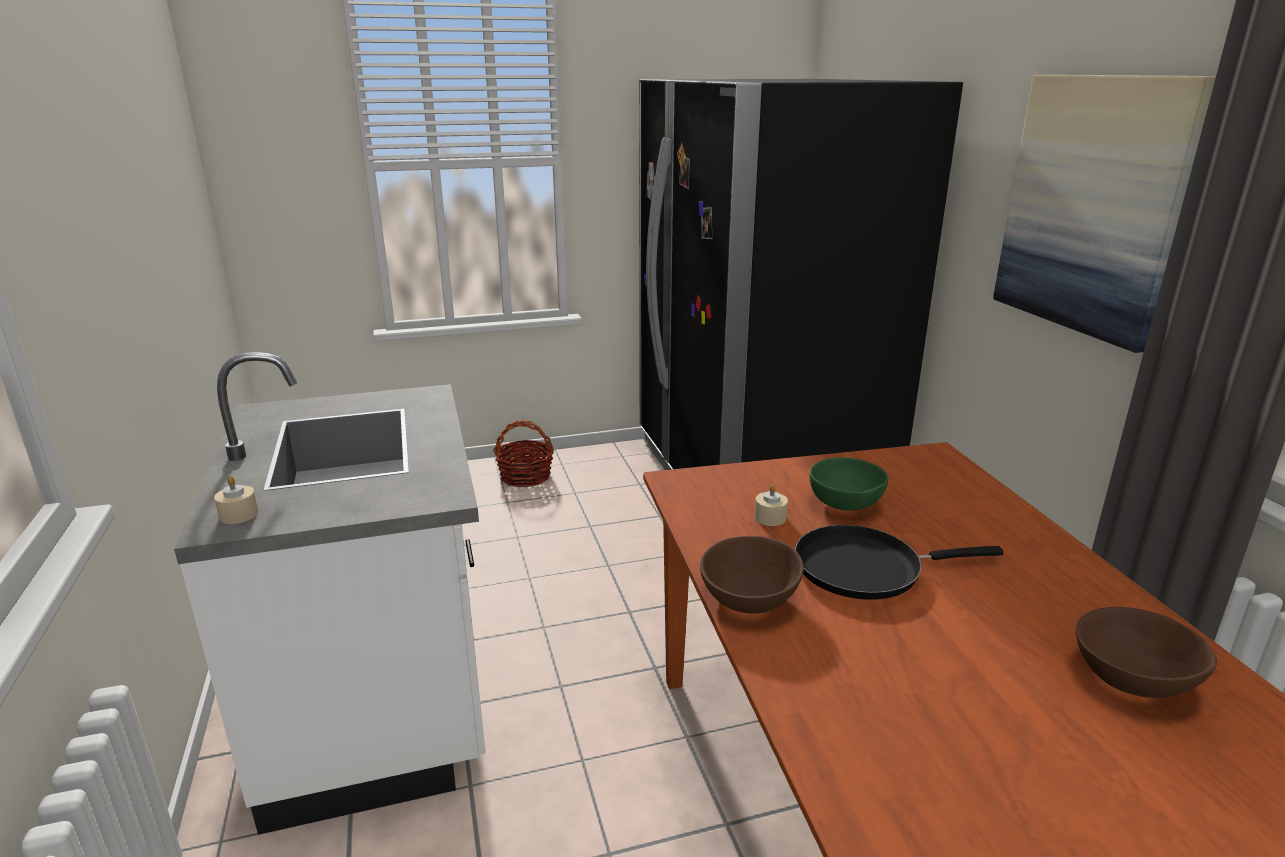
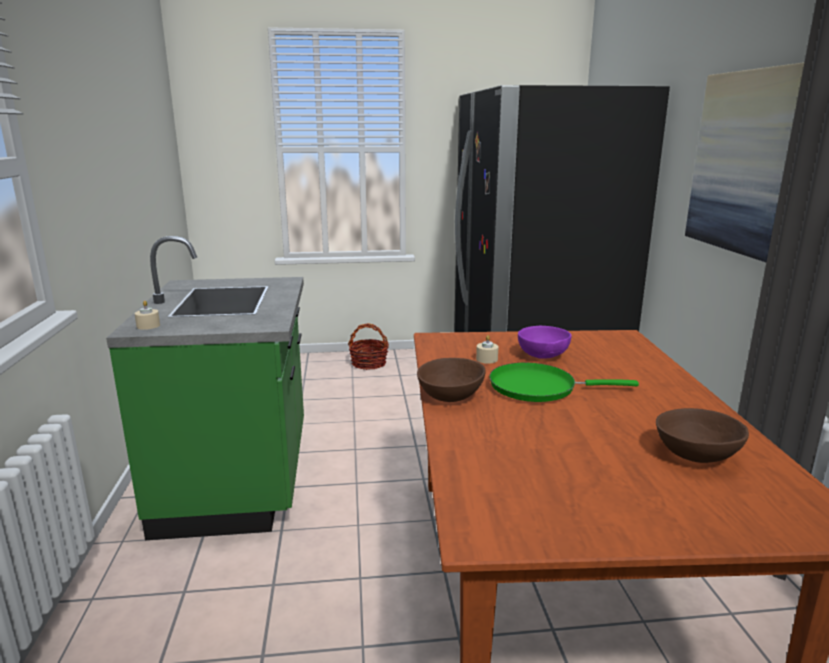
camera: 10 degrees right, 5 degrees down
(383, 701) = (240, 479): white counter -> green counter
(846, 505) = (543, 357): green bowl -> purple bowl
(866, 568) = (538, 387): black frying pan -> green frying pan

